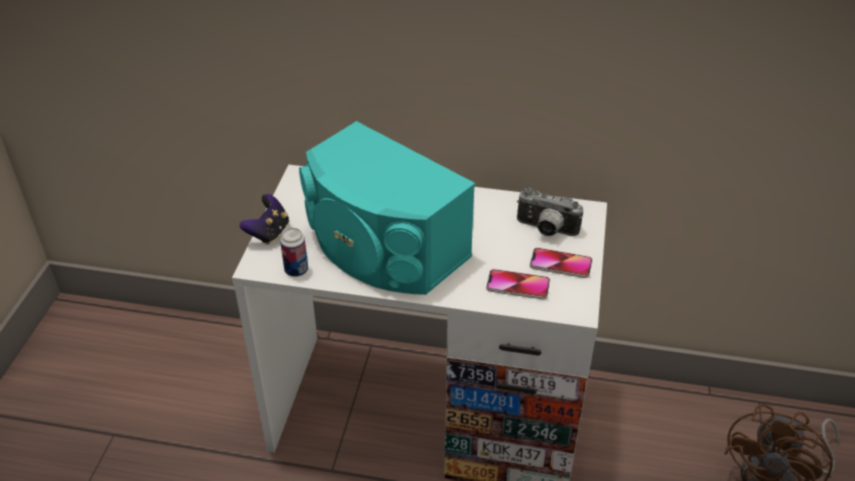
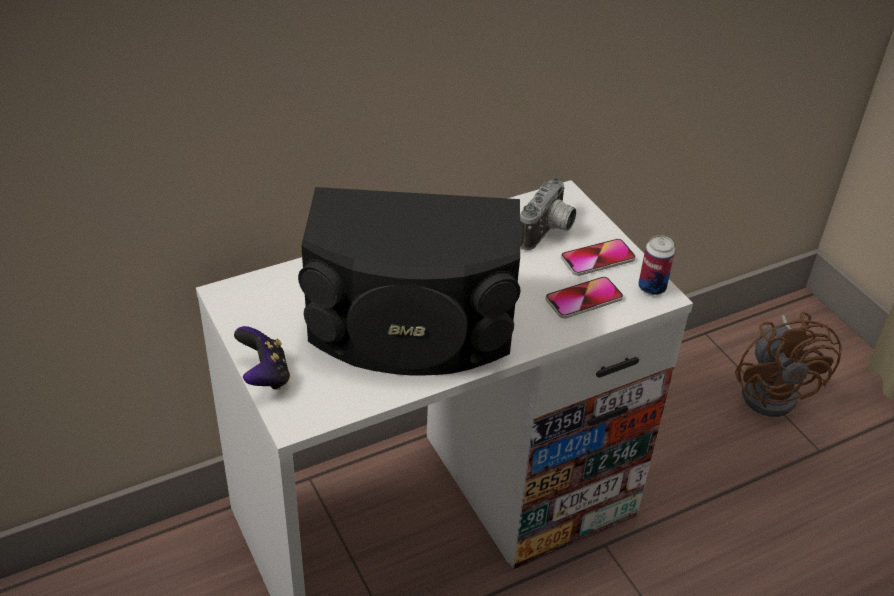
camera: 40 degrees left, 0 degrees up
(296, 270) = (345, 400): can -> can (652, 287)
(382, 247) = (411, 328): turquoise speaker -> black speaker
(545, 230) = (548, 232): camera -> camera turned 45 degrees counterclockwise

